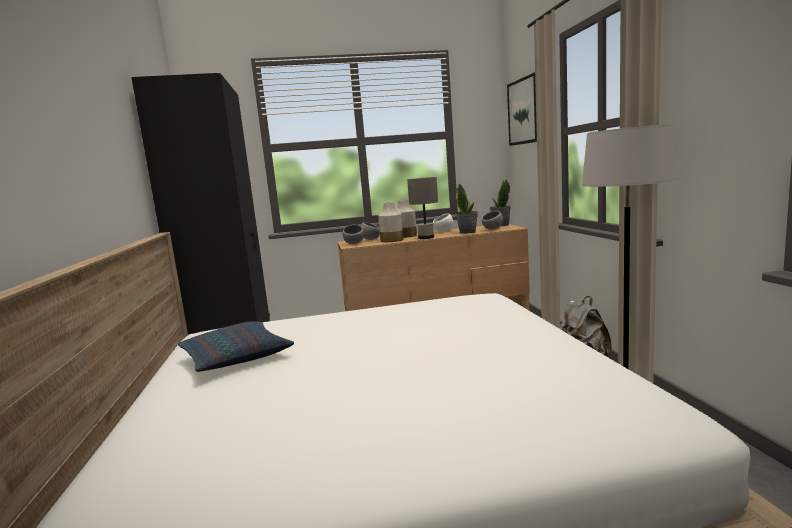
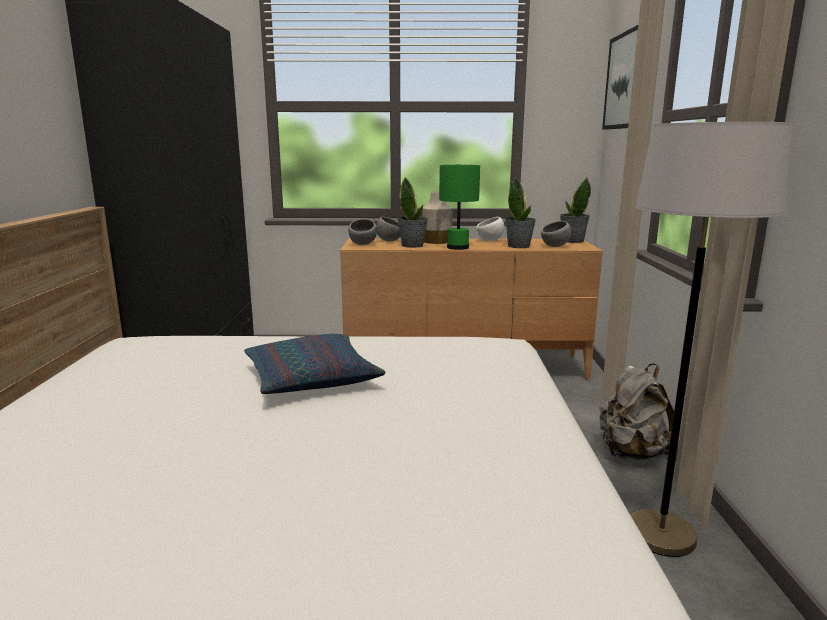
camera: 10 degrees right, 5 degrees up
(235, 358) = (124, 384): blue pillow -> blue pillow (311, 379)
(392, 240) = (412, 245): beige vase -> potted plant
(426, 237) = (458, 247): grey table lamp -> green table lamp

